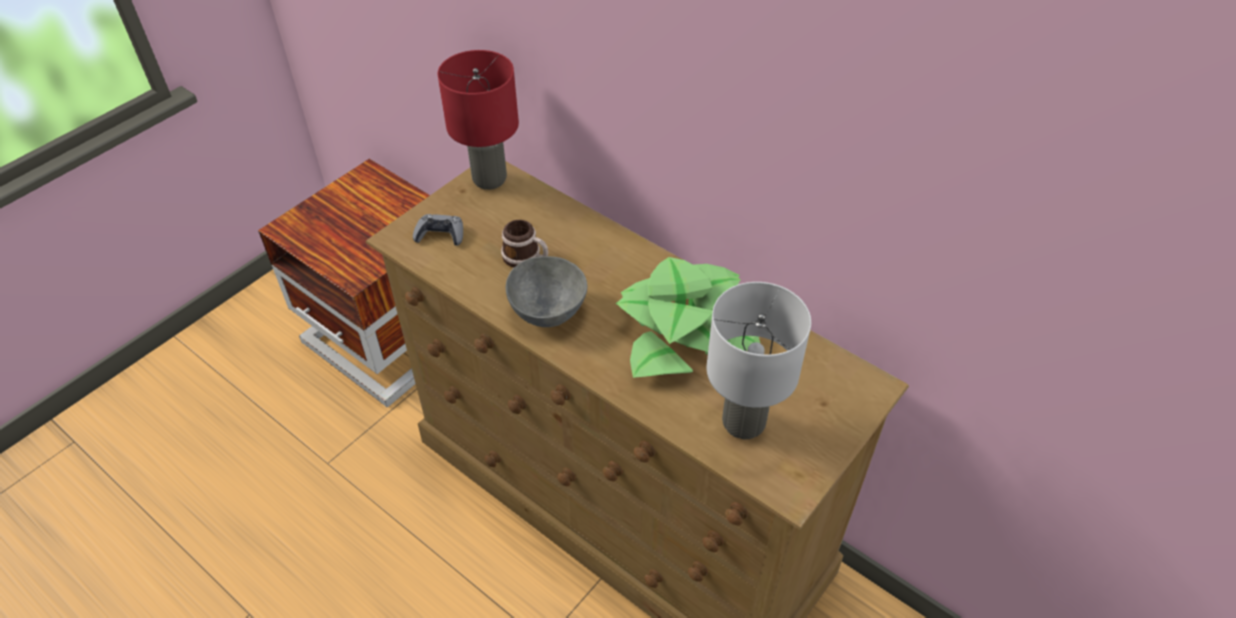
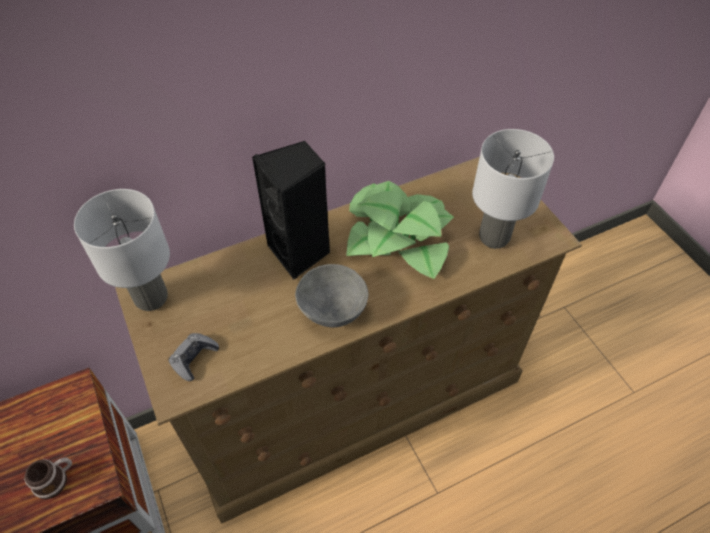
camera: 65 degrees left, 5 degrees up
(489, 181) = (153, 300): red table lamp -> white table lamp
(526, 258) = (265, 304): mug -> mug (56, 479)
(607, 258) = (300, 253): none -> black speaker

